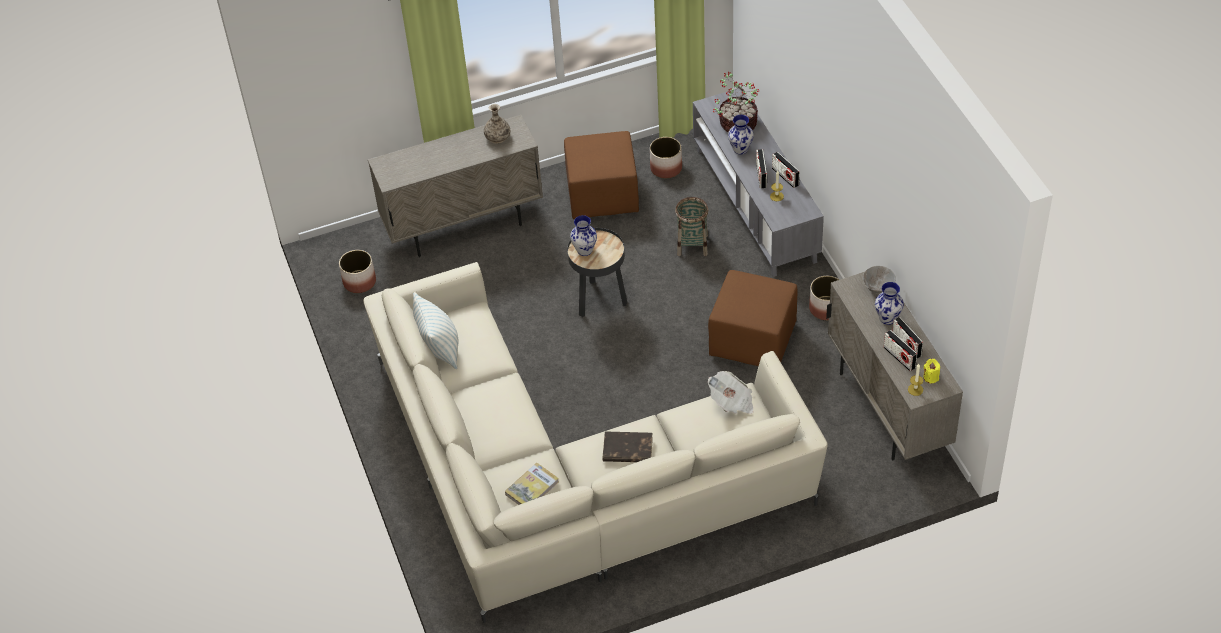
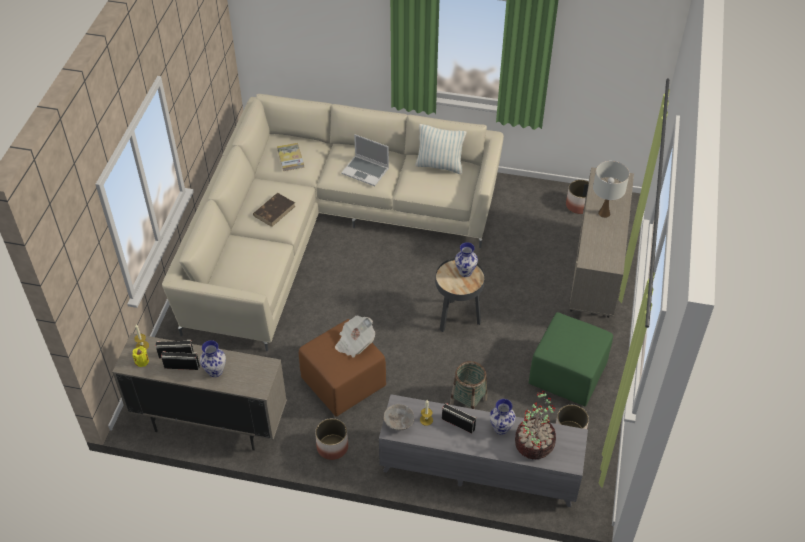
camera: 120 degrees right, 0 degrees up
(446, 156) = (604, 213): none -> white table lamp
(497, 137) = (605, 249): vase -> none
(499, 406) = (366, 171): none -> laptop
(603, 195) = (567, 376): brown ottoman -> green ottoman
(732, 402) = (259, 279): newspaper -> newspaper (354, 343)
(785, 177) = (443, 439): radio -> none
(878, 288) = (247, 384): grey bowl -> grey bowl (398, 423)

